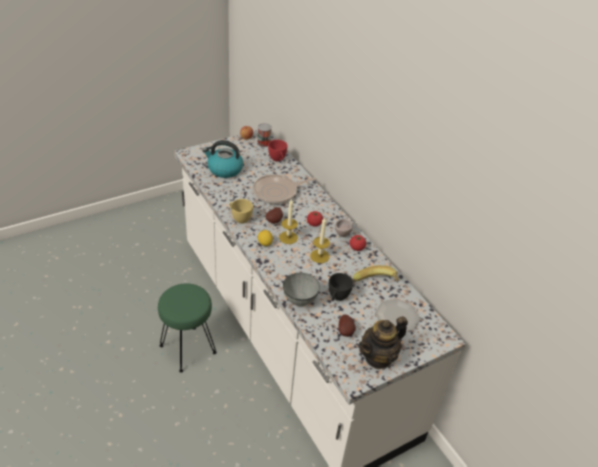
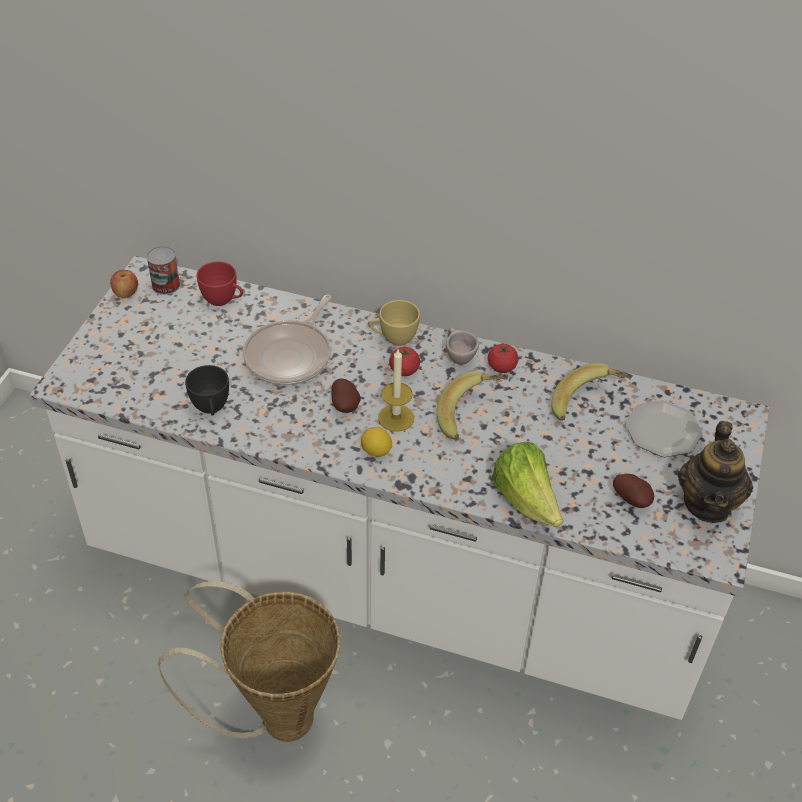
camera: 40 degrees left, 5 degrees up
(188, 349) = (275, 716): green stool -> basket
(224, 169) = (161, 372): kettle -> none
(239, 218) = (289, 438): yellow cup -> yellow cup (393, 338)
(300, 299) = (526, 500): grey bowl -> lettuce
(319, 256) = (471, 415): candle -> banana
(337, 297) = (566, 459): black cup -> black cup (211, 409)

